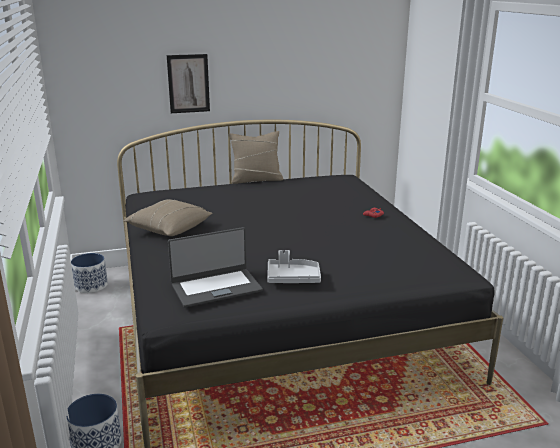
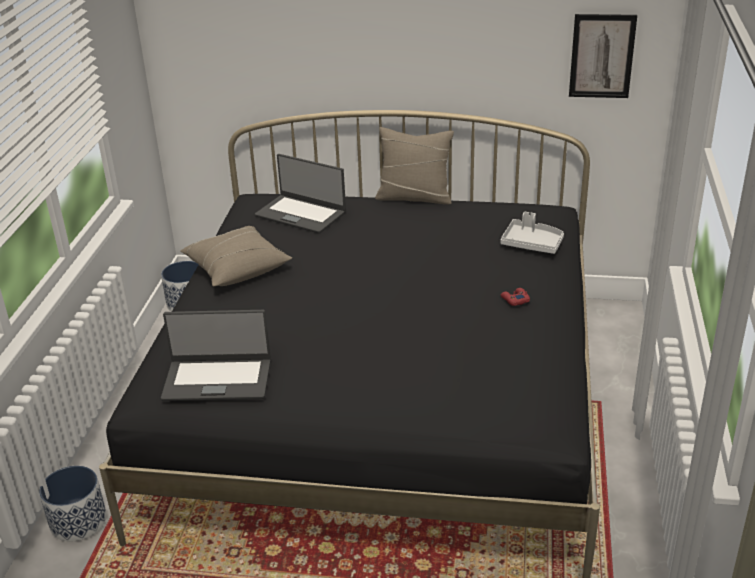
camera: 25 degrees right, 10 degrees up
(188, 83) = (325, 52): picture -> picture (602, 56)
(188, 195) = (301, 214): none -> laptop
(293, 278) = (316, 387): grey tray -> grey tray (532, 243)

